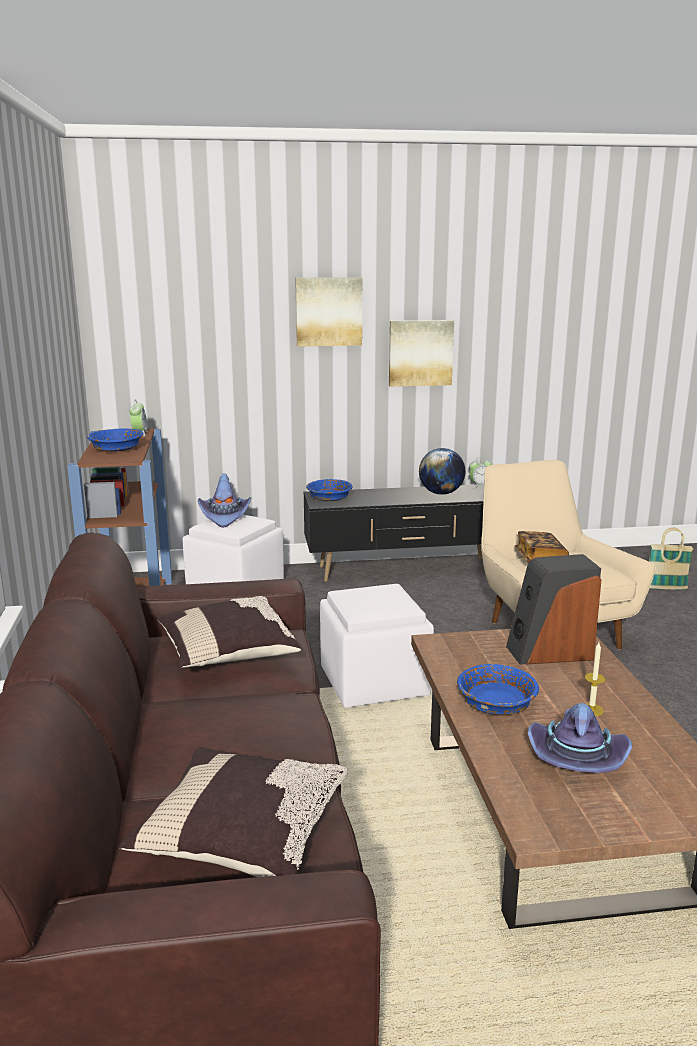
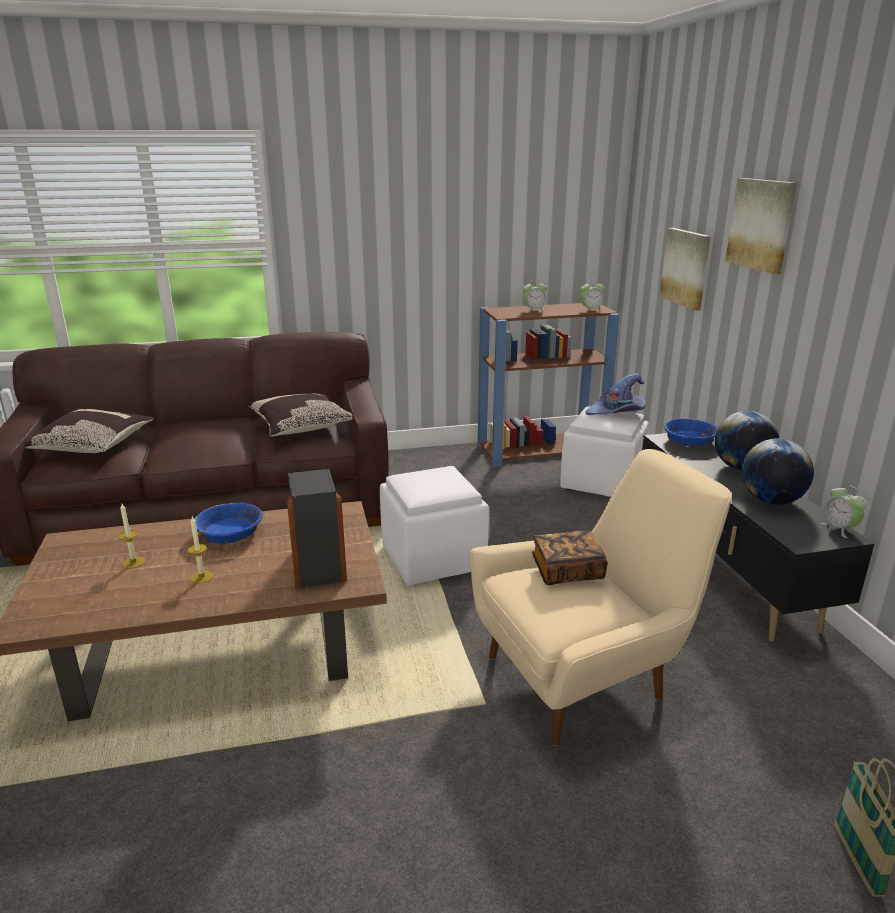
camera: 85 degrees right, 5 degrees up
(116, 449) = (534, 310): blue bowl -> alarm clock
(385, 492) = (741, 468): none -> globe
(420, 353) = (834, 303): picture -> picture (686, 268)
(576, 758) = (133, 562): purple hat -> candle

